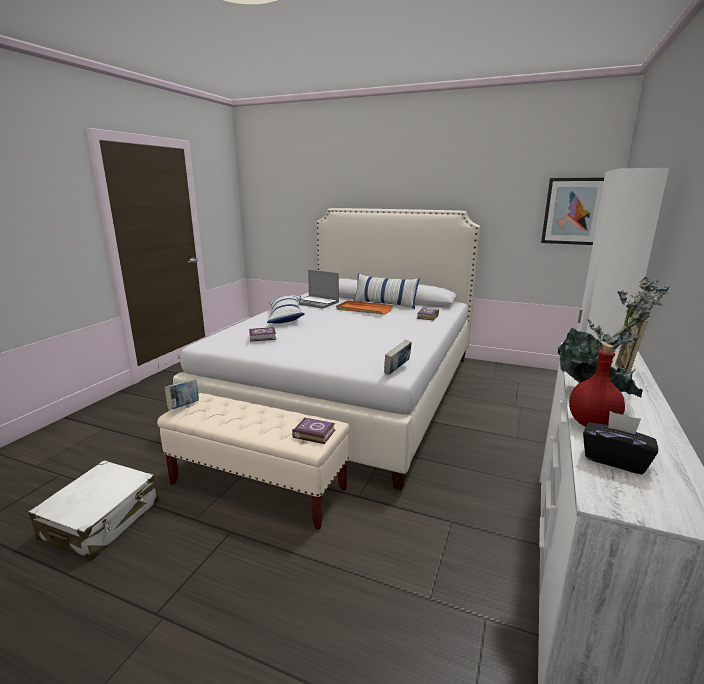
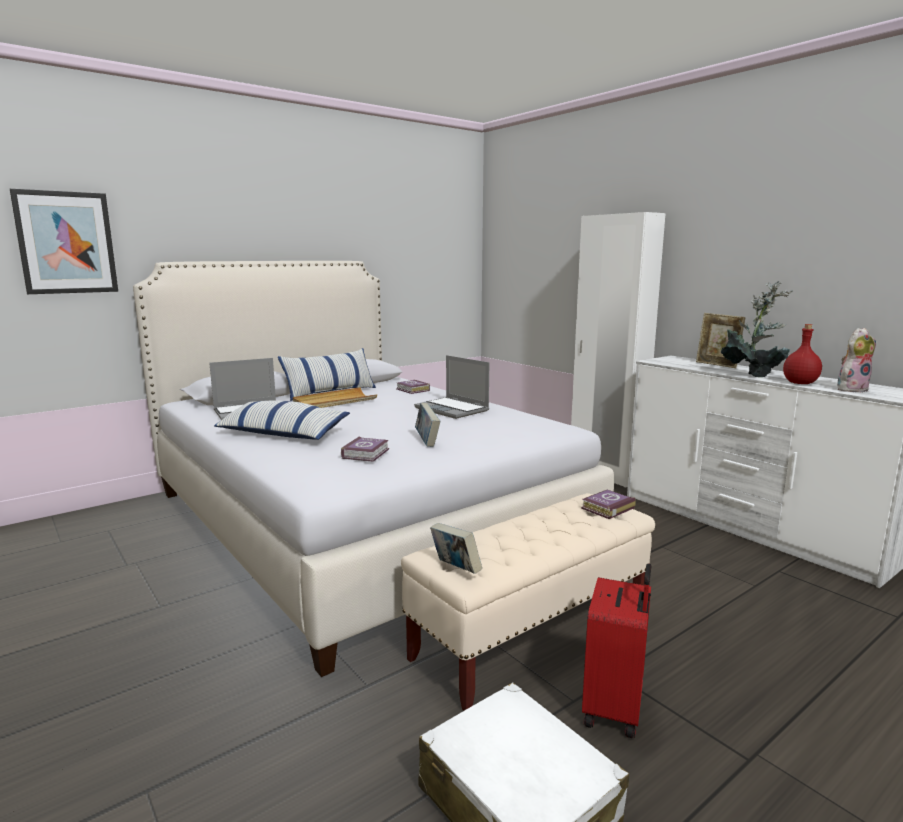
camera: 60 degrees left, 5 degrees down
(192, 538) = (615, 709): none -> red suitcase
(364, 309) = (334, 402): orange tray -> beige tray
(393, 335) = (453, 409): none -> laptop
(397, 370) = (560, 427): book -> book (427, 441)
(573, 211) = (452, 259): picture -> picture (66, 243)
(614, 460) = (851, 389): black tissue box -> plush toy

